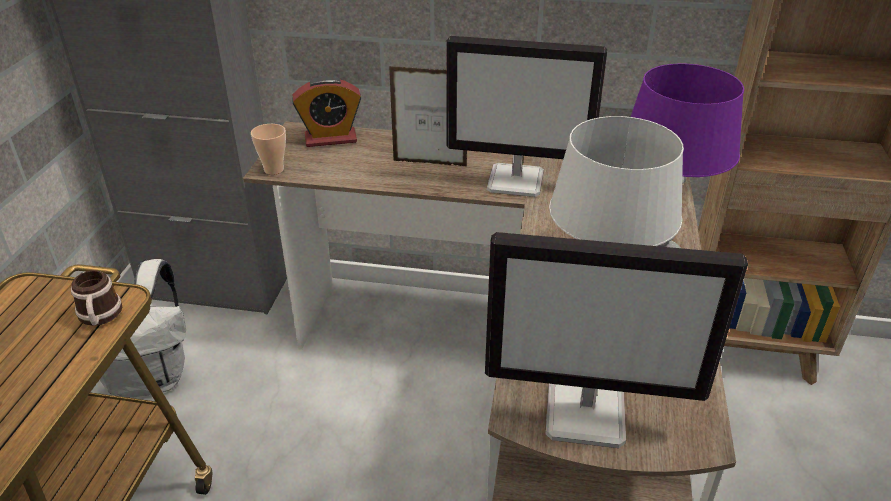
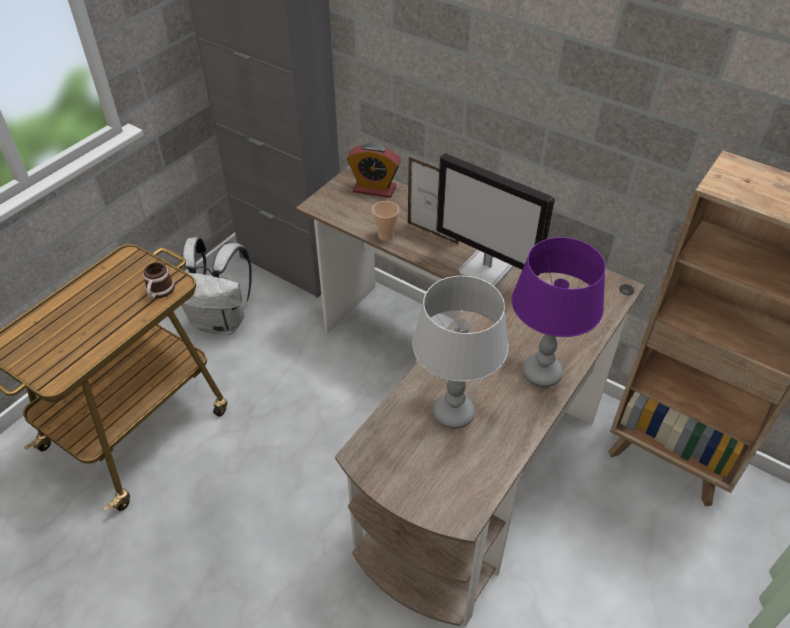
camera: 25 degrees right, 10 degrees up
(274, 169) = (319, 206): cup -> cup (385, 236)
(587, 414) = (402, 470): monitor -> none

